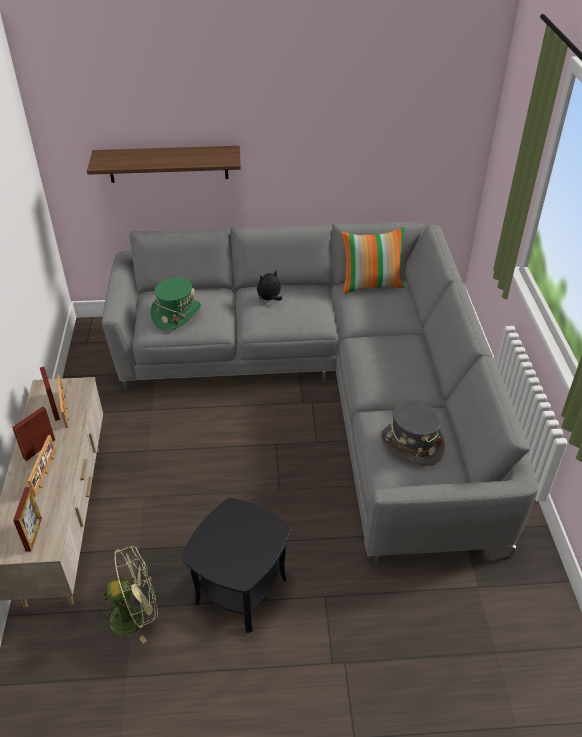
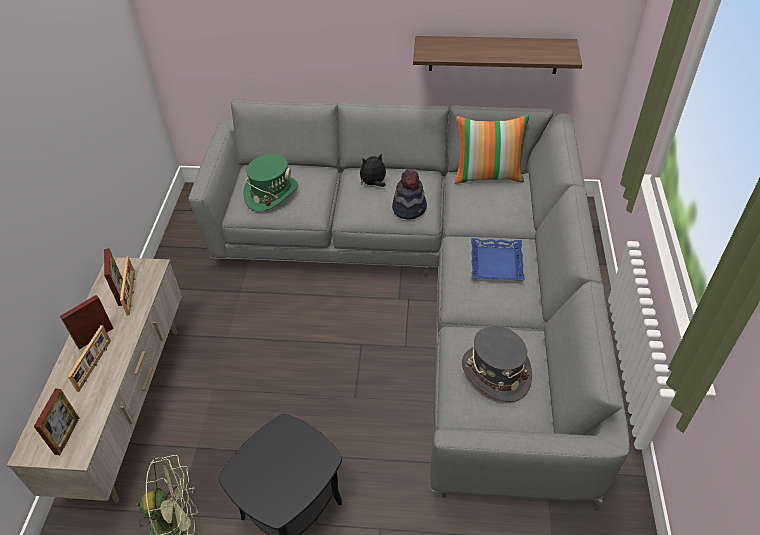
camera: 10 degrees right, 5 degrees up
(168, 164) = (273, 29): shelf -> shelf (493, 54)
(307, 317) = (409, 208): none -> hat
(394, 356) = (497, 263): none -> blue tray

